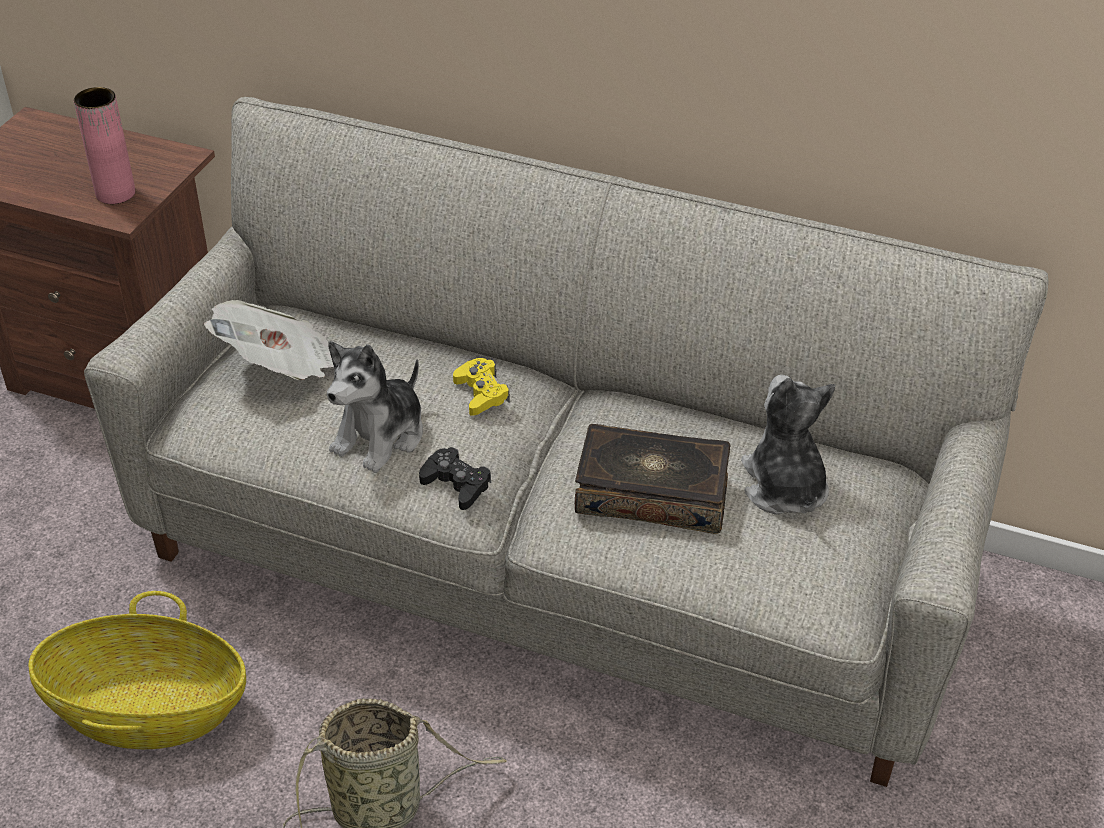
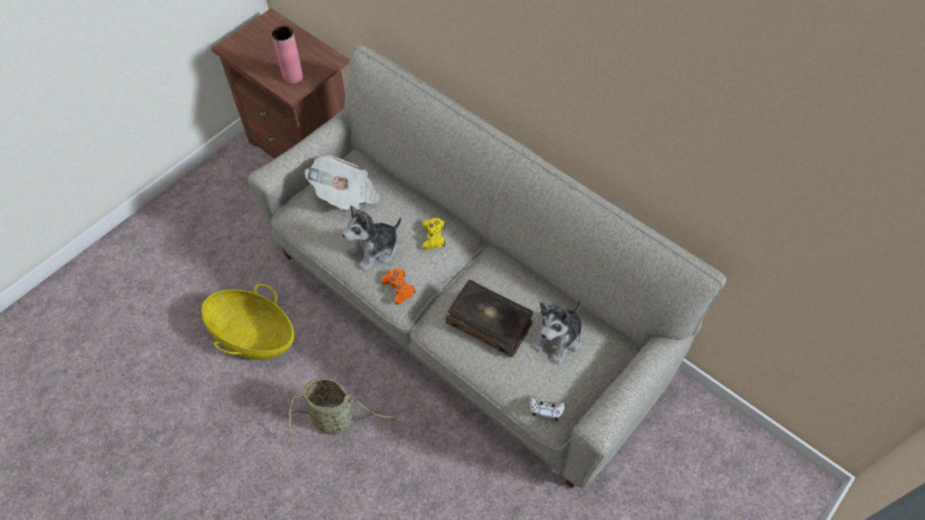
camera: 20 degrees right, 15 degrees up
(456, 484) = (399, 288): black game controller -> orange game controller
(784, 487) = (558, 338): plush toy -> plush toy turned 150 degrees counterclockwise
(822, 597) = (546, 409): none -> white game controller

